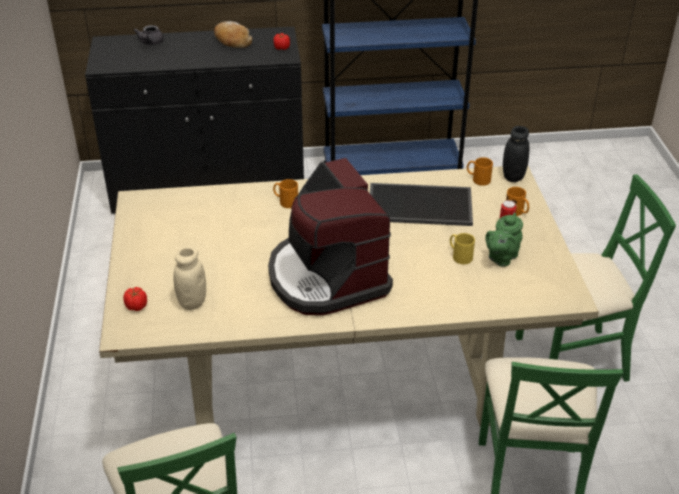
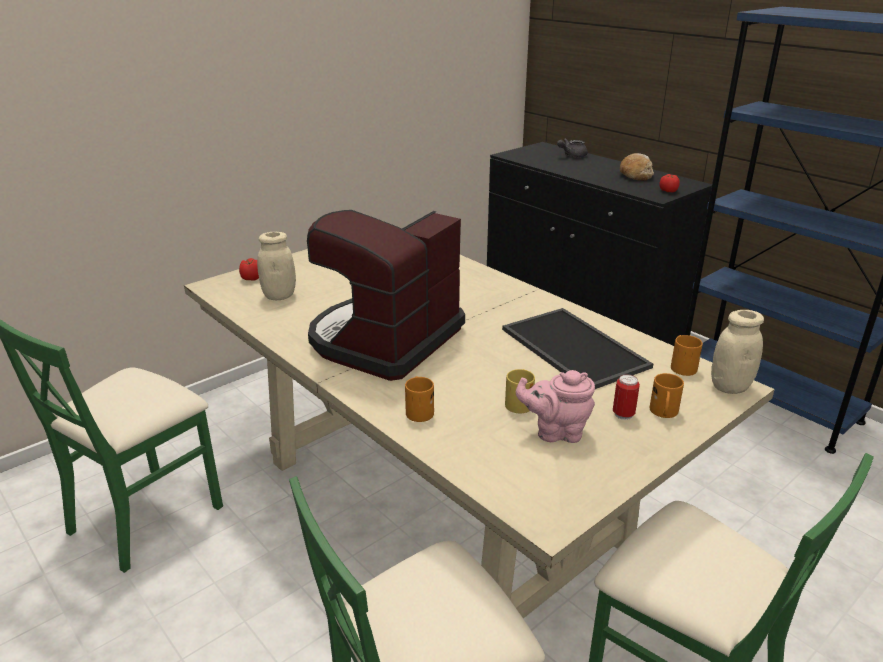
camera: 55 degrees right, 10 degrees down
(285, 202) = (471, 284): orange mug -> orange mug (418, 410)
(501, 258) = (556, 432): green teapot -> pink teapot
(513, 176) = (730, 387): black jar -> beige jar

